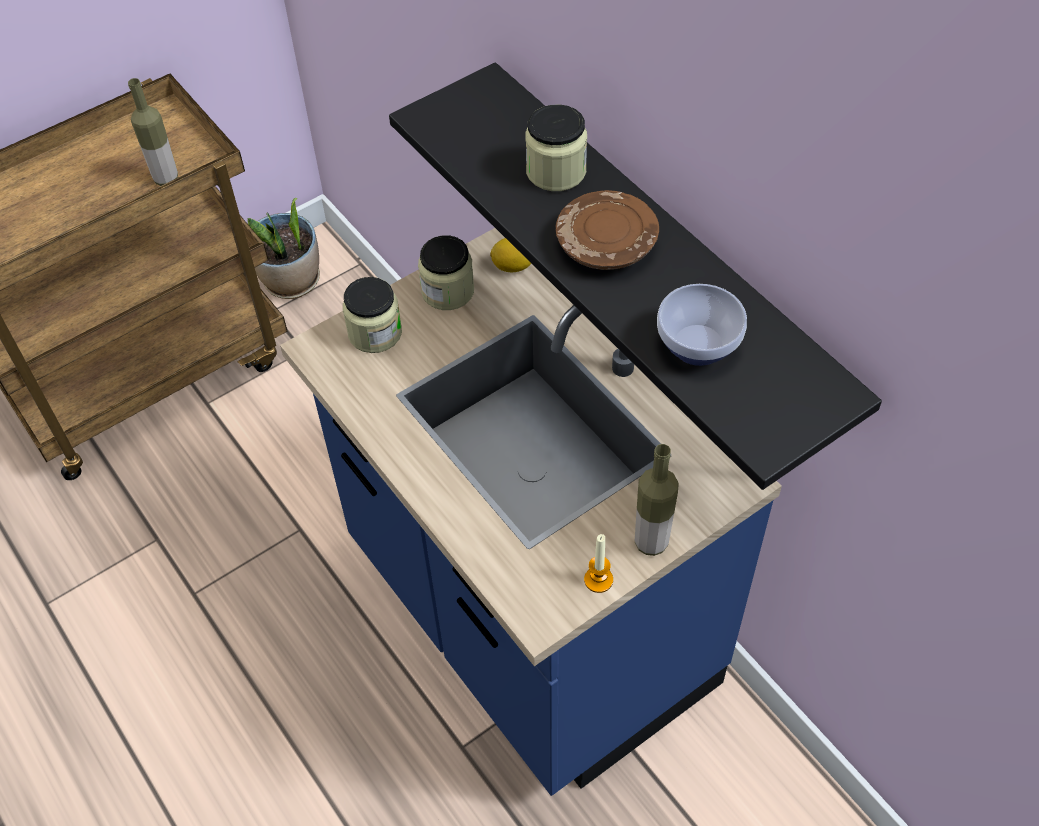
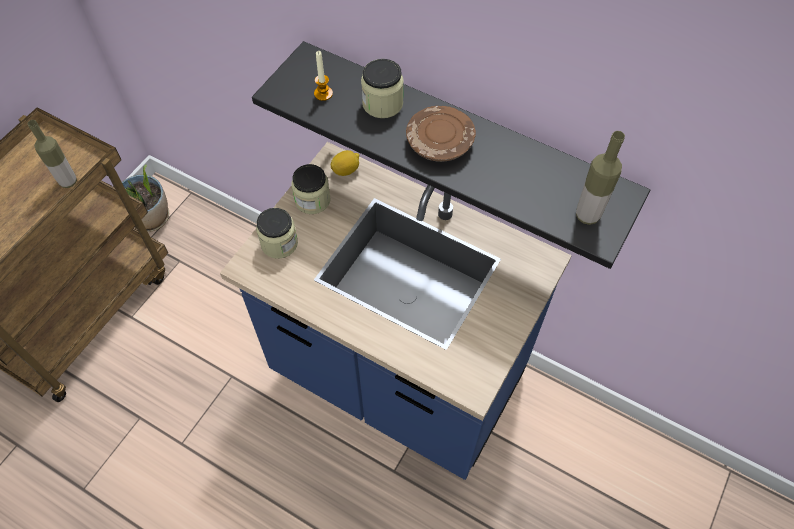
camera: 25 degrees left, 5 degrees up
(598, 580) = (497, 353): candle -> candle (323, 94)
(651, 542) = (516, 317): bottle -> bottle (587, 215)
(699, 344) = (530, 189): bowl -> none

